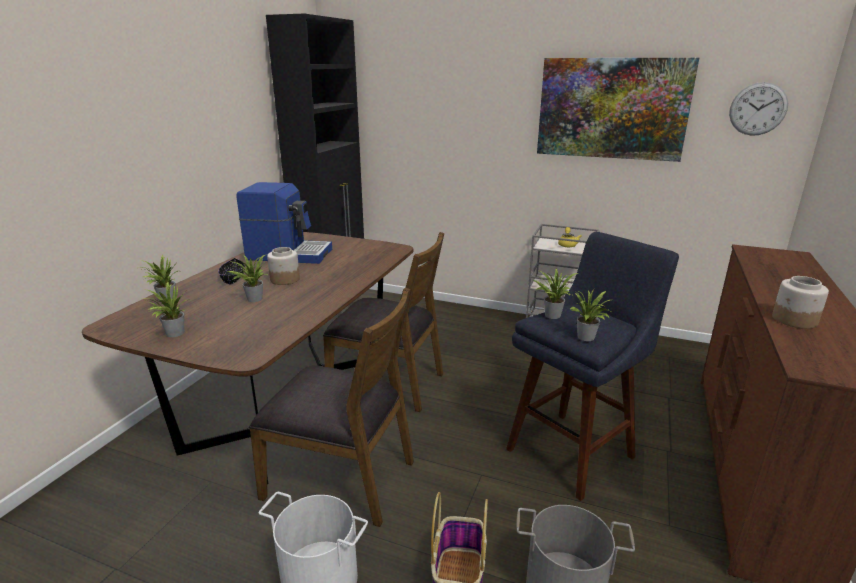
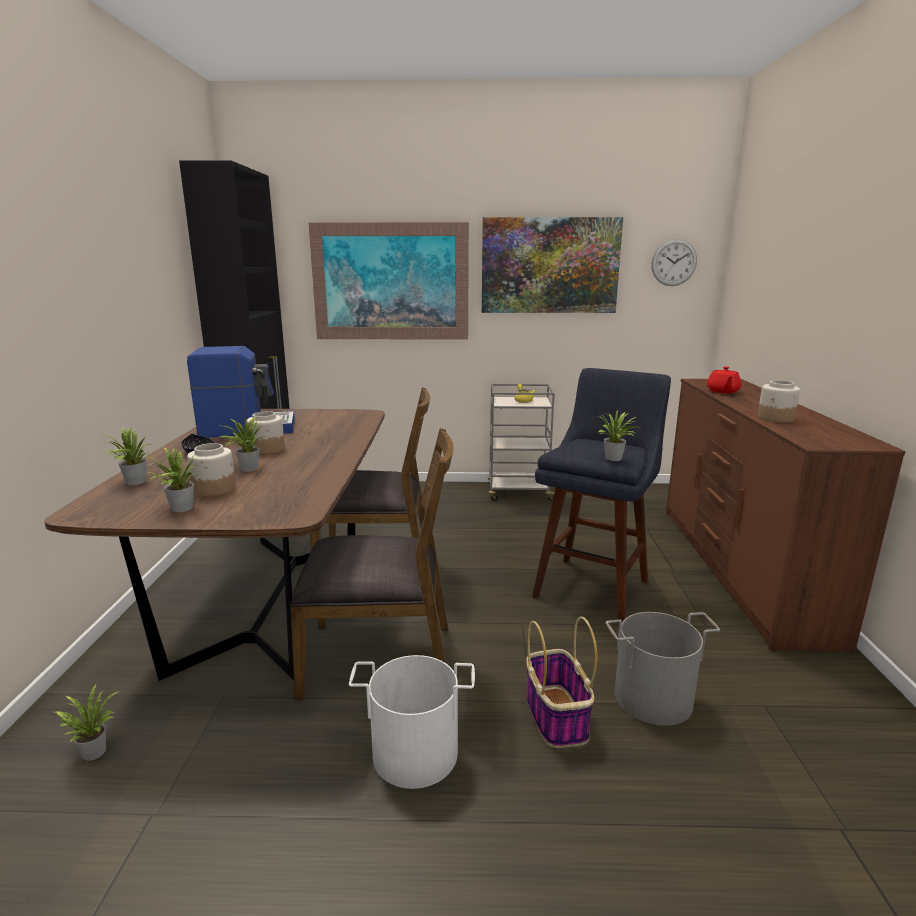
camera: 20 degrees left, 5 degrees down
(213, 317) = (215, 489): none -> jar
(454, 120) = (390, 282): none -> picture
(551, 314) = (568, 447): potted plant -> potted plant (93, 750)
(765, 269) = (722, 391): none -> red teapot

